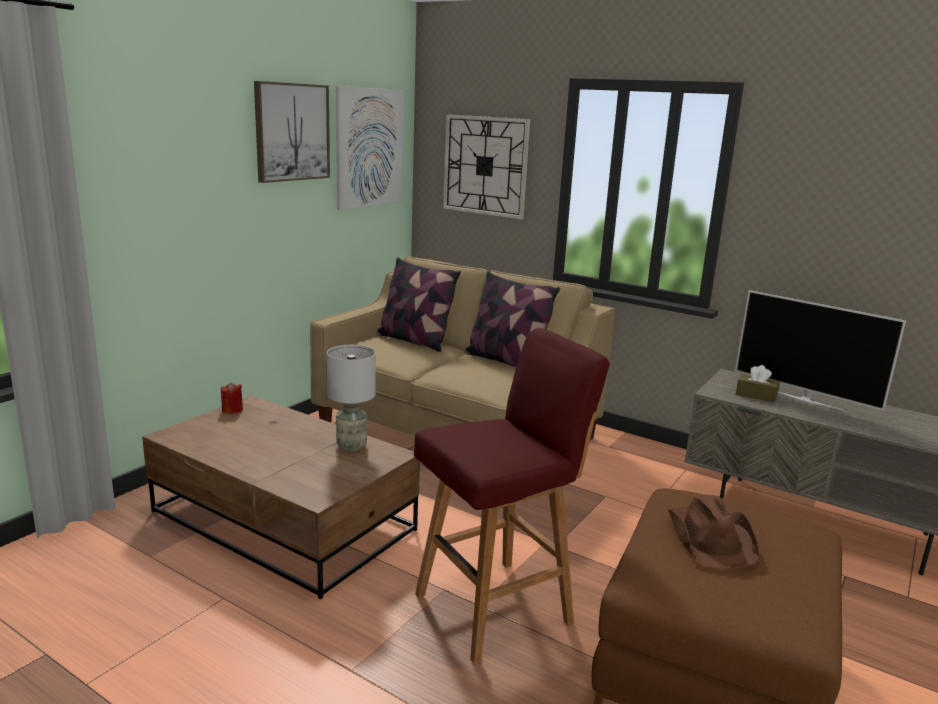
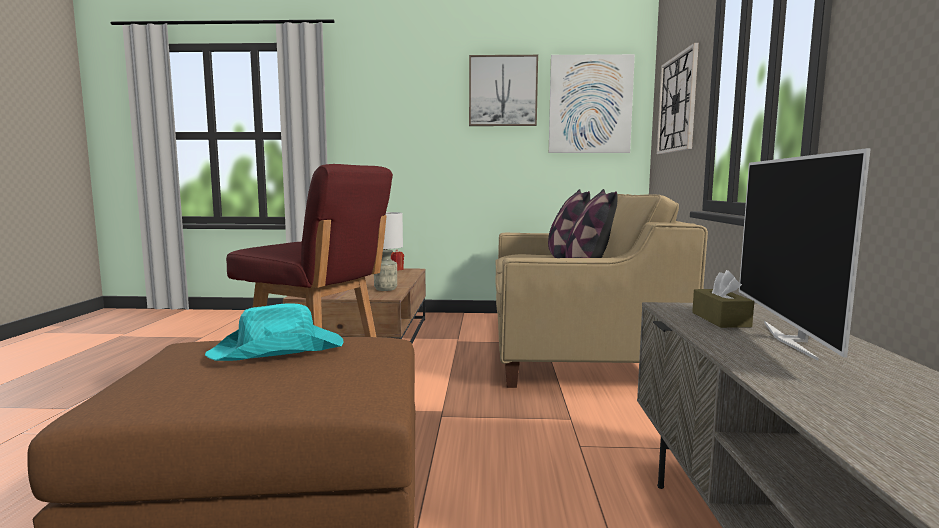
camera: 60 degrees right, 10 degrees down
(711, 538) = (279, 350): brown hat -> turquoise hat

